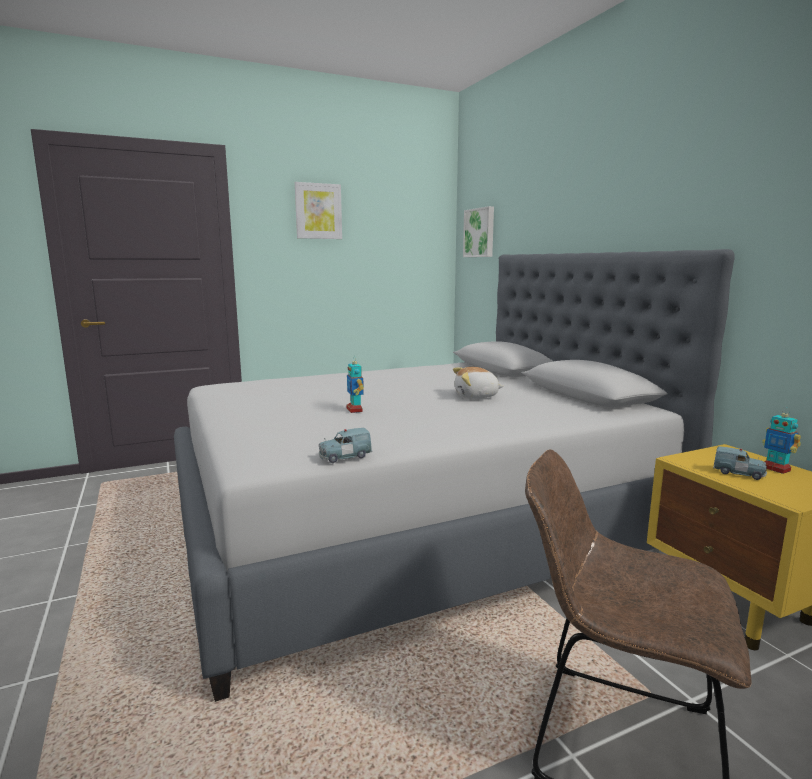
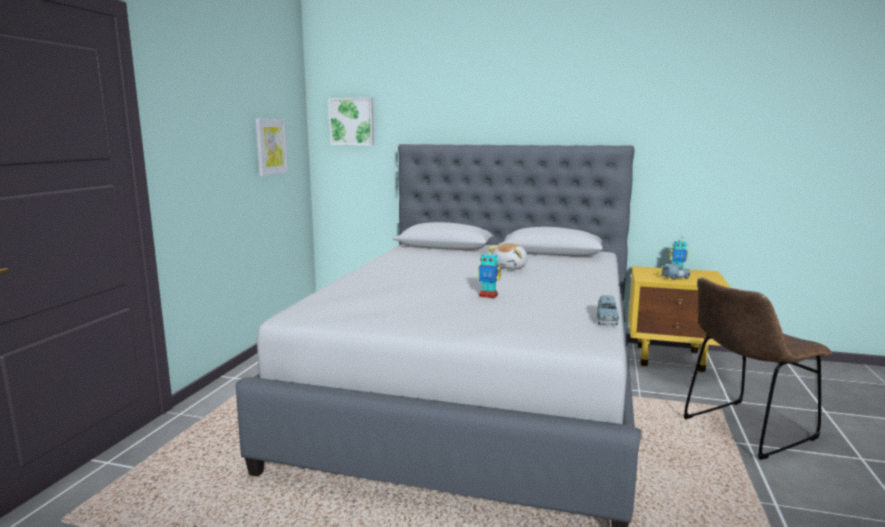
camera: 50 degrees left, 0 degrees up
(318, 211) = (214, 94): picture -> picture (270, 146)

